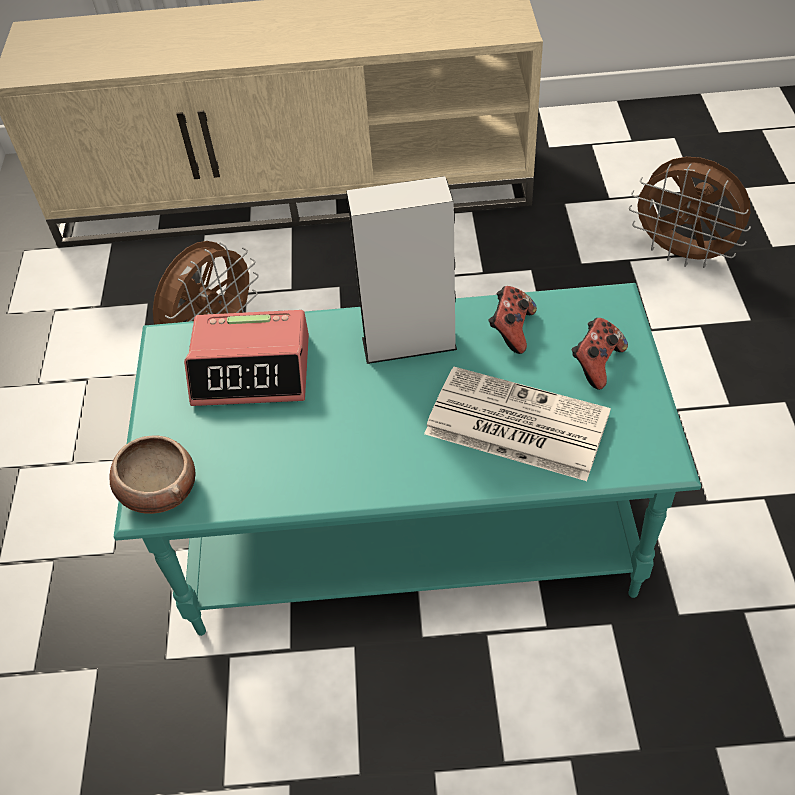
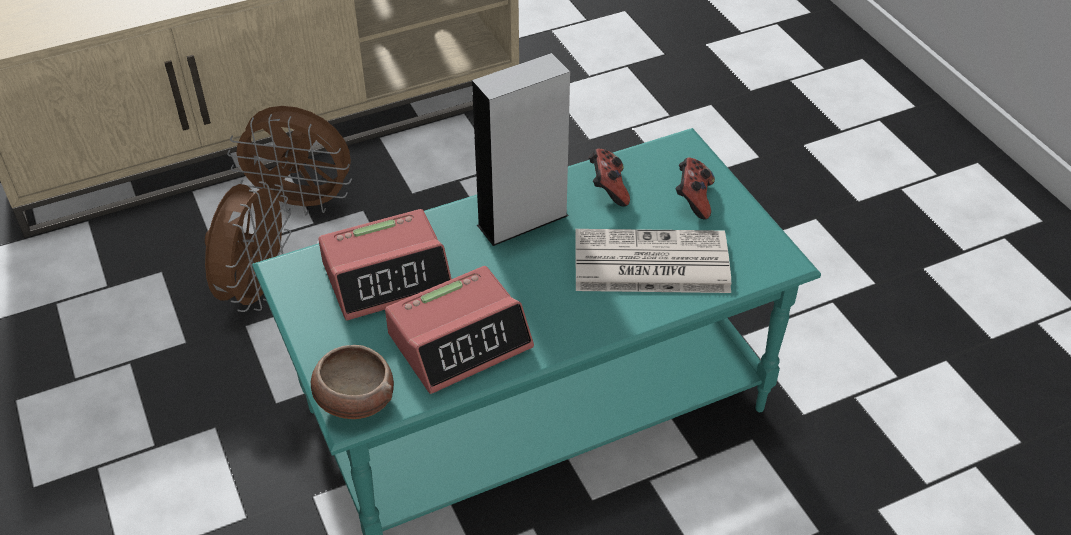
camera: 25 degrees left, 5 degrees down
(286, 456) = (460, 340): none -> alarm clock
(683, 254) = (677, 112): brown fan -> brown fan (303, 202)

